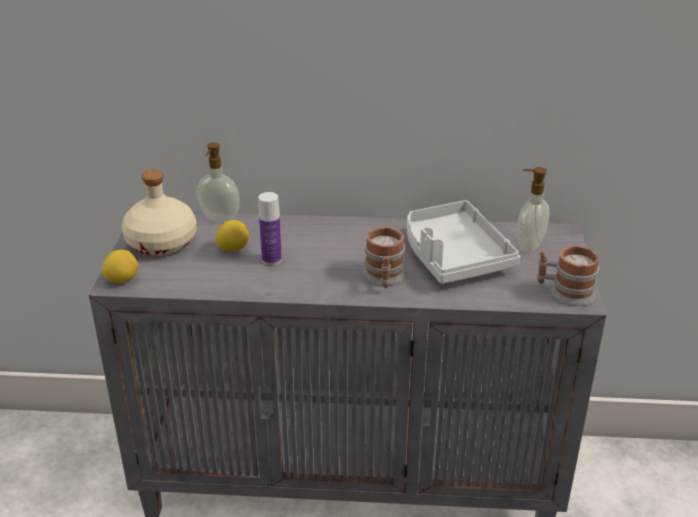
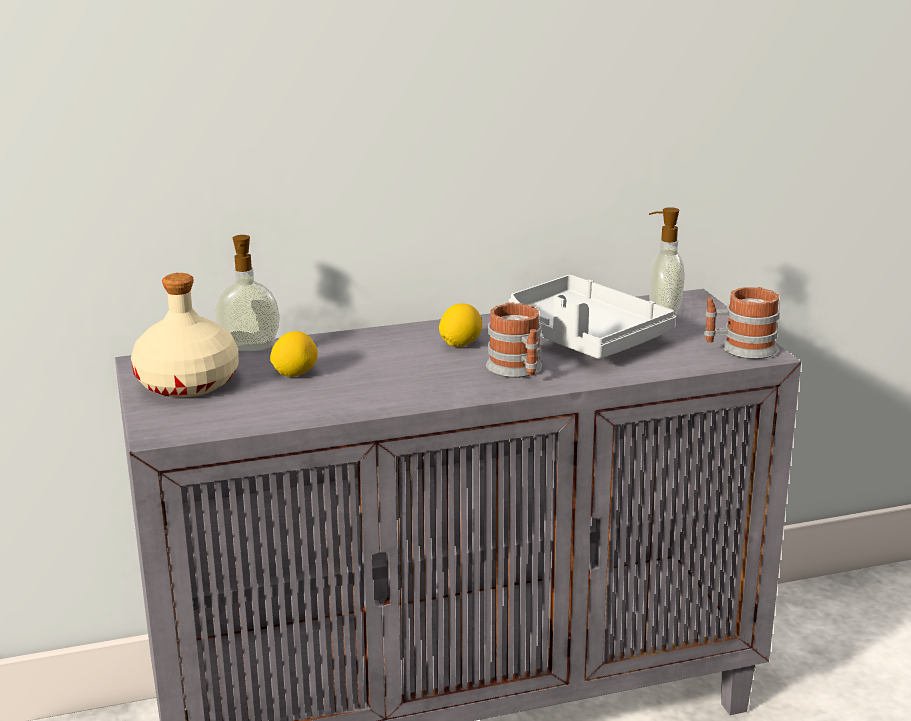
camera: 20 degrees left, 10 degrees down
(122, 280) = (165, 428): lemon -> lemon (460, 344)
(271, 259) = (356, 376): bottle -> none

